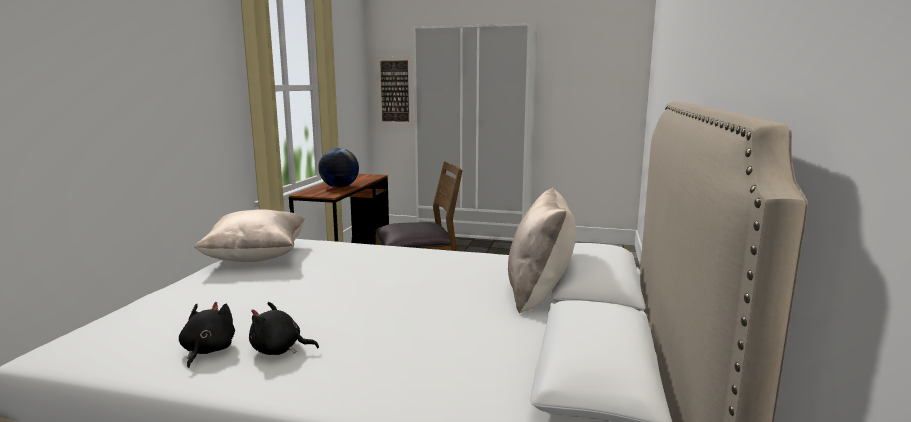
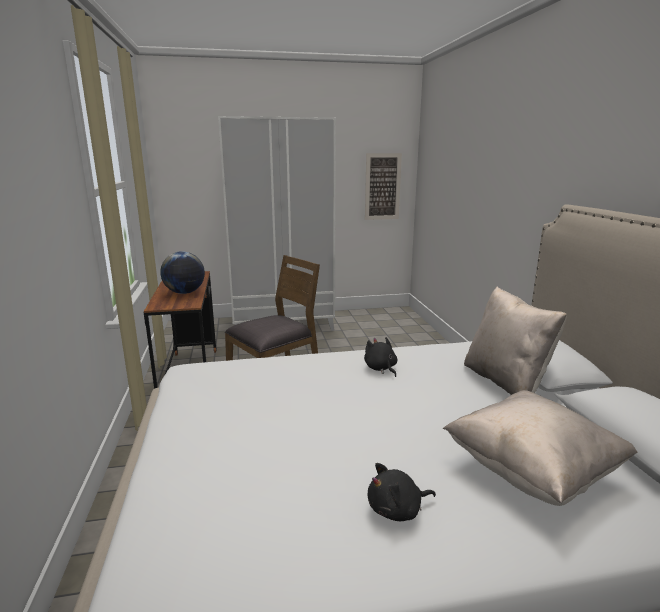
camera: 25 degrees left, 5 degrees up
(207, 351) = (328, 536): black plush toy -> black plush toy (381, 368)
(257, 257) = (201, 397): beige pillow -> beige pillow (532, 471)
(395, 91) = (181, 180): picture -> picture (382, 186)

